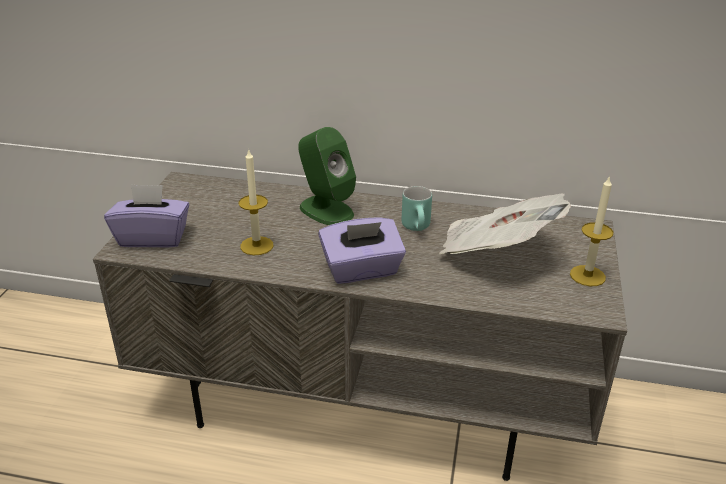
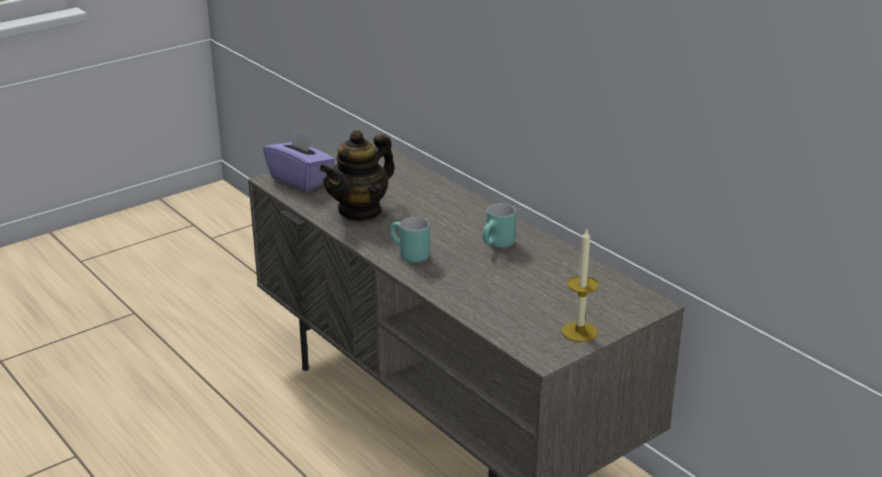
camera: 40 degrees right, 5 degrees down
(257, 246) = (360, 211): candle -> teapot
(326, 210) = (447, 206): green speaker -> none
(362, 270) = (408, 255): purple tissue box -> turquoise mug
(496, 251) = (533, 285): newspaper -> none

